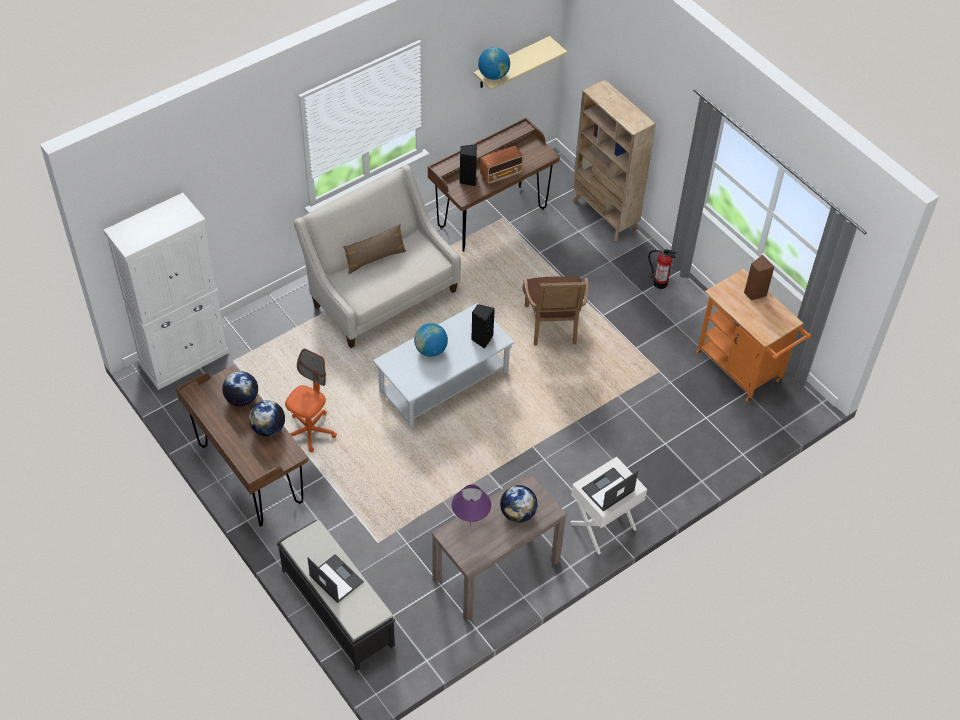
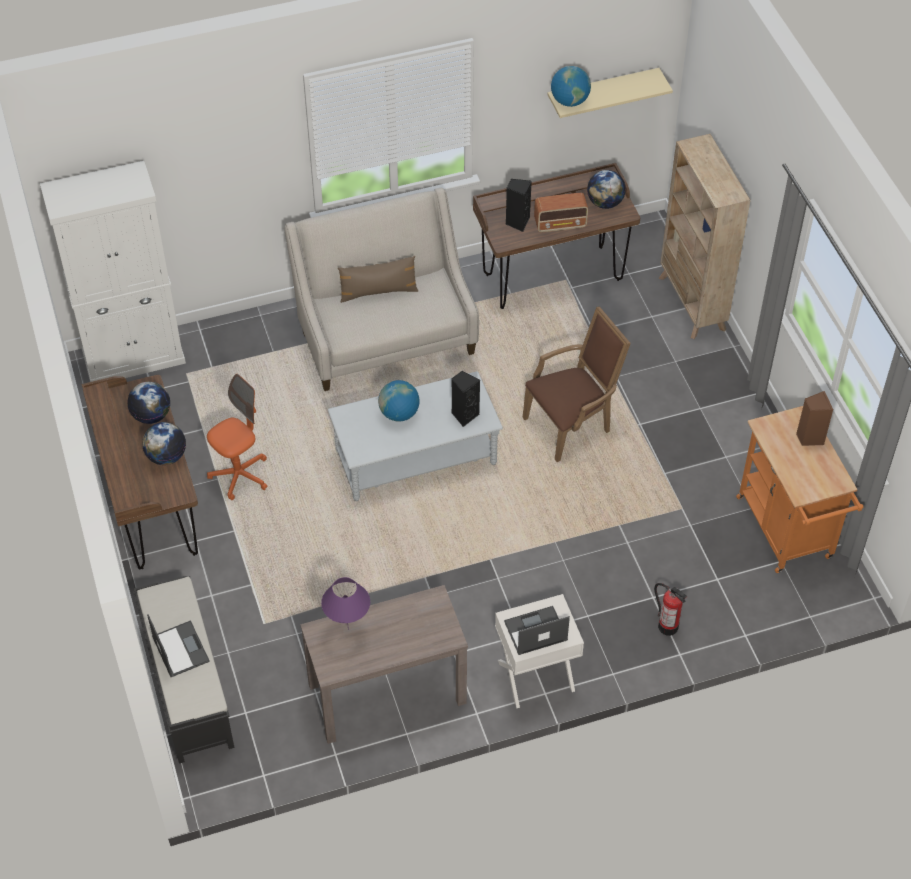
camera: 20 degrees right, 0 degrees up
(517, 514) = (409, 629): globe -> globe (604, 203)
(553, 328) = (572, 424): brown armchair -> brown armchair turned 135 degrees counterclockwise
(660, 283) = (727, 402): fire extinguisher -> fire extinguisher (668, 626)

